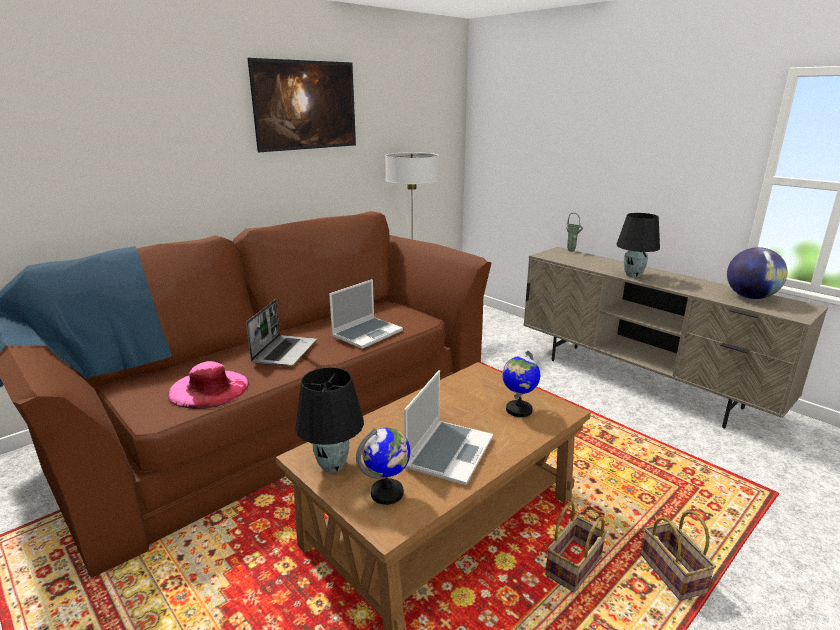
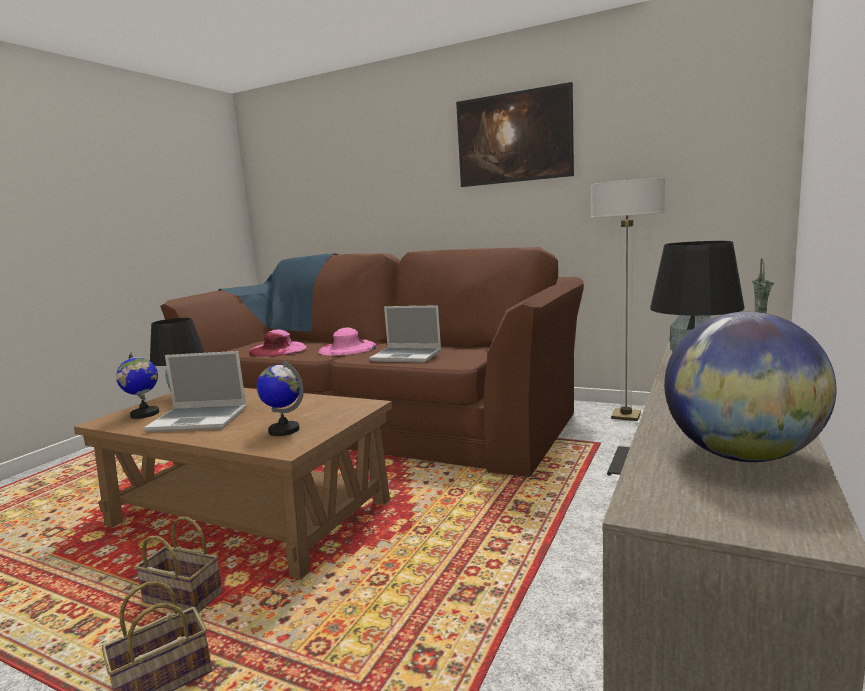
camera: 70 degrees right, 10 degrees down
(284, 351) = (348, 348): laptop -> pink hat

